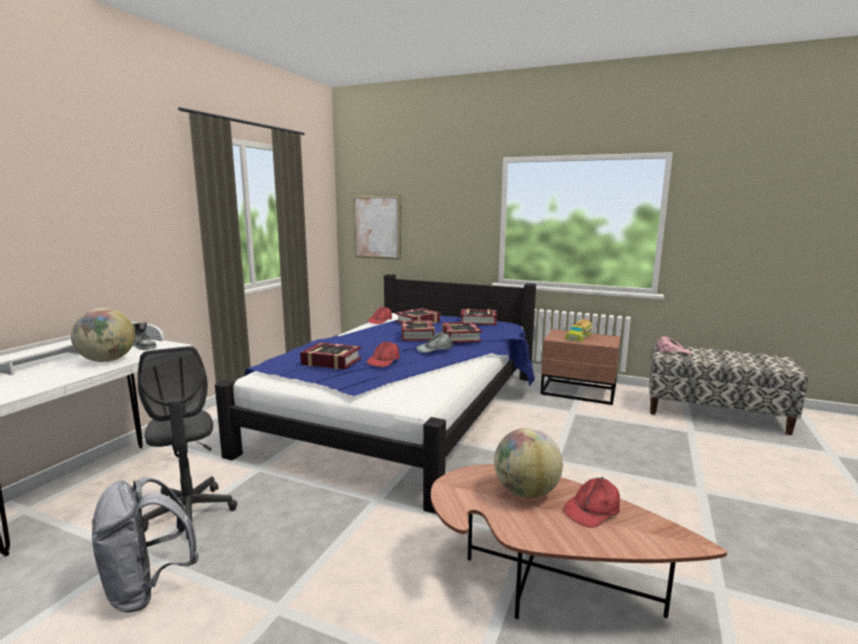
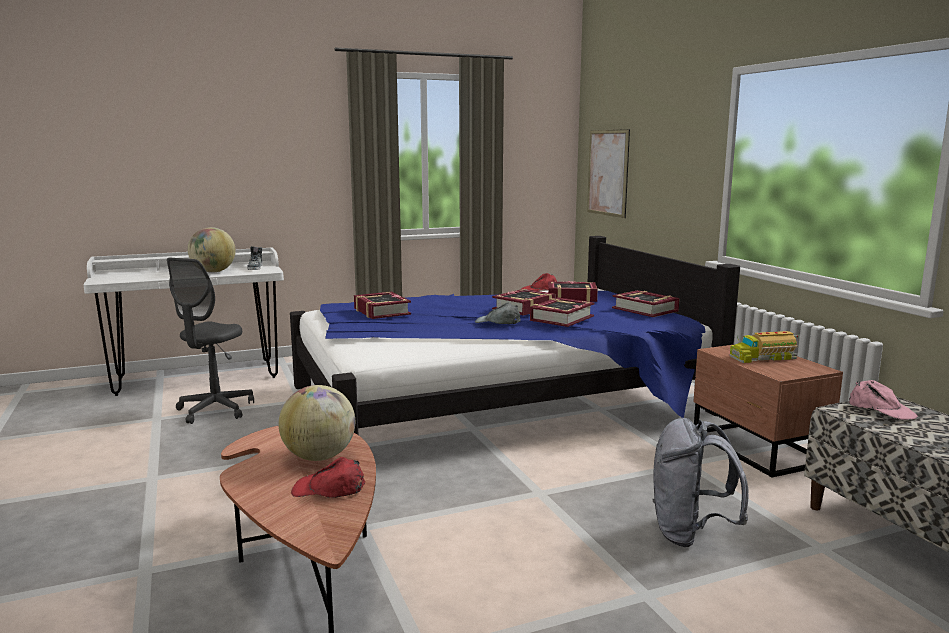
camera: 45 degrees right, 0 degrees up
(148, 588) = (129, 438): grey backpack -> grey backpack (690, 534)
(384, 360) = (422, 320): red cap -> none

